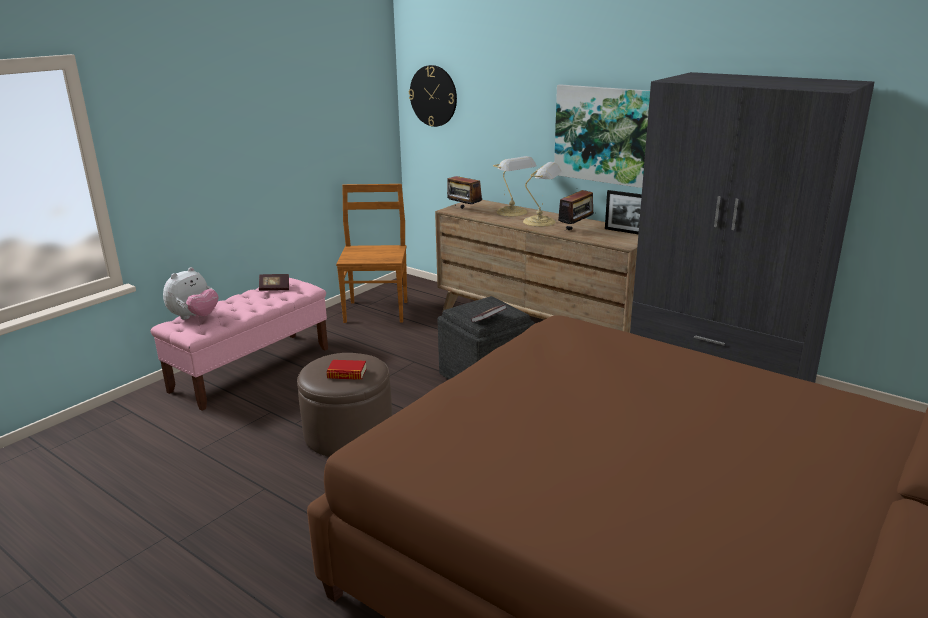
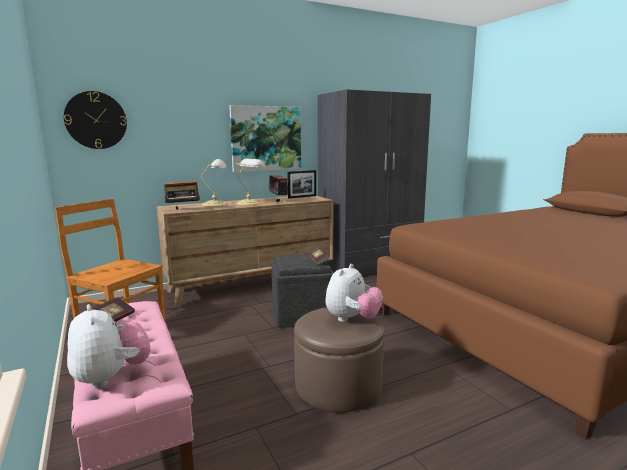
camera: 65 degrees left, 10 degrees down
(347, 374) = (352, 319): book -> plush toy

